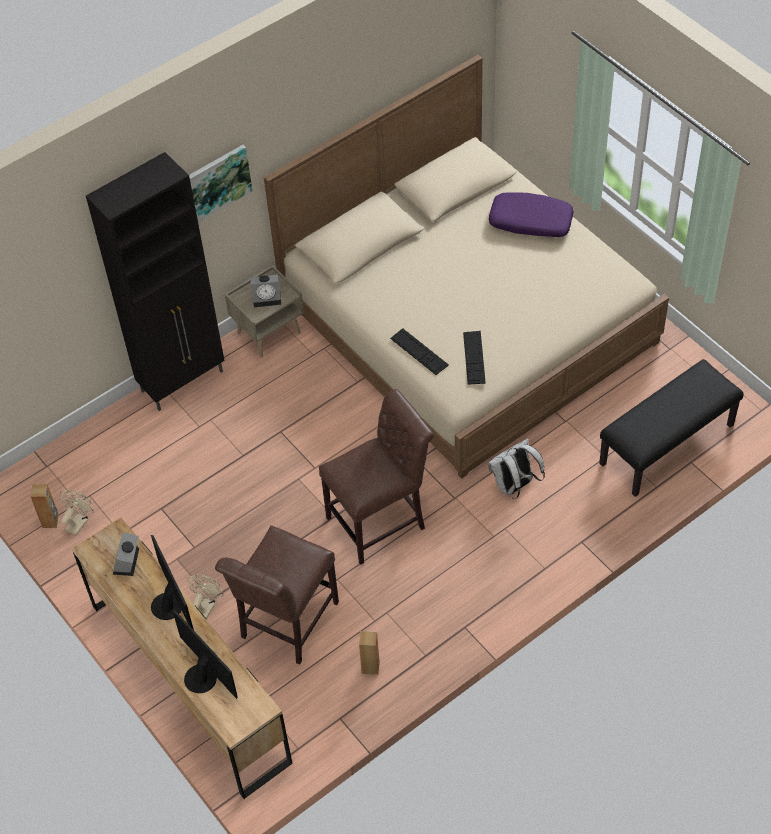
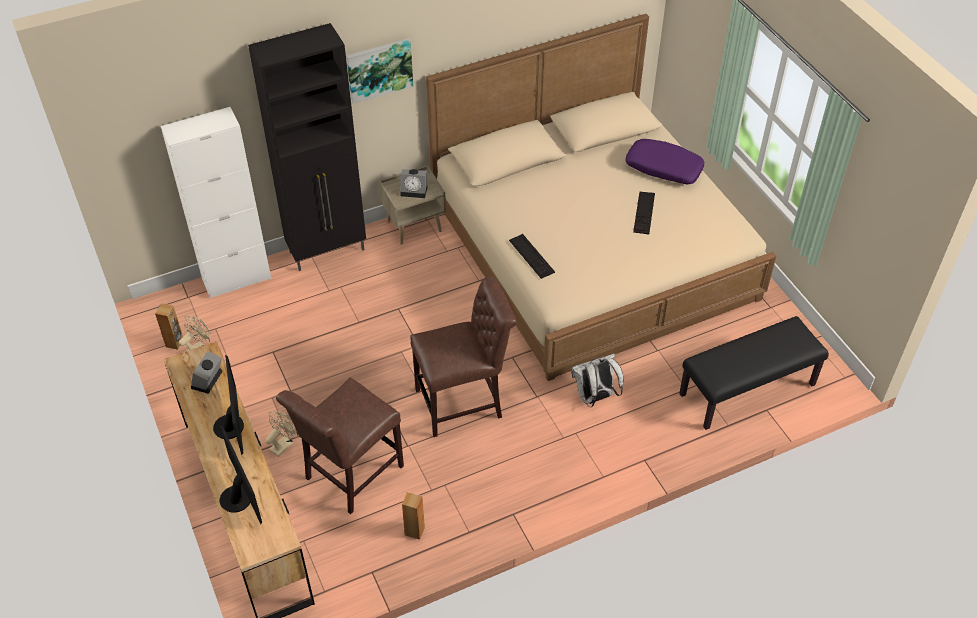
camera: 10 degrees right, 5 degrees down
(93, 434) = (236, 279): none -> white cabinet
(474, 357) = (580, 270): keyboard -> keyboard (644, 212)

